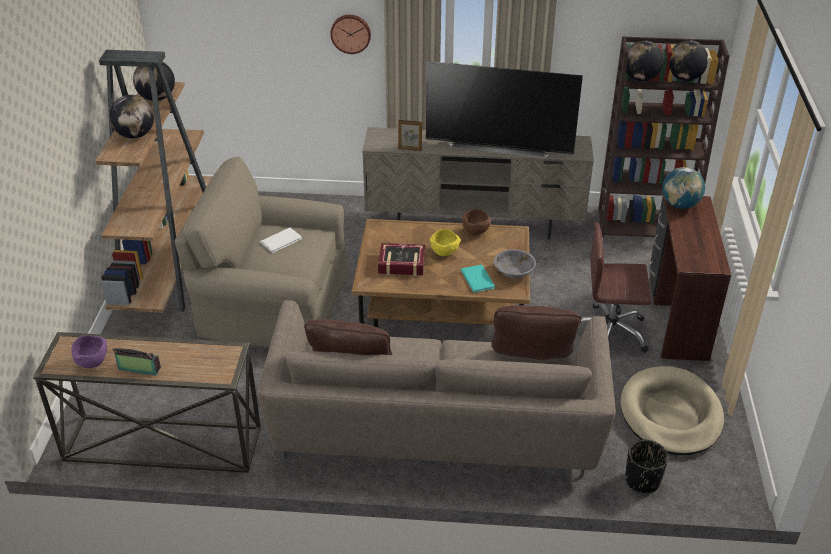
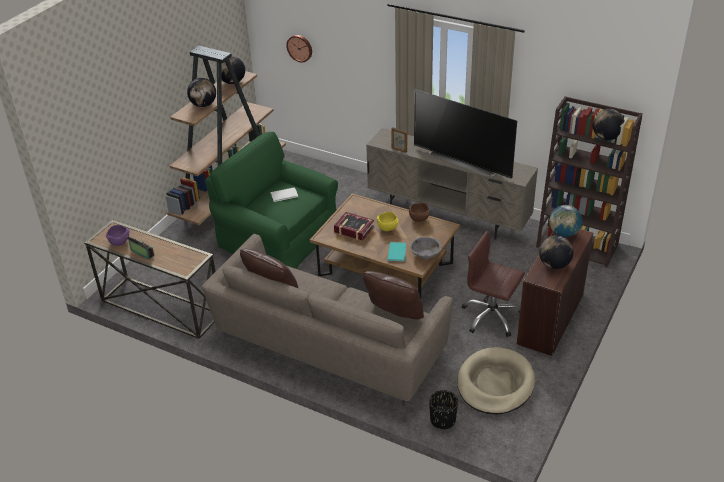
camera: 25 degrees right, 0 degrees up
(273, 303) = (278, 237): beige armchair -> green armchair
(351, 33) = (376, 59): wall clock -> wall clock (300, 48)
(640, 79) = (571, 131): globe -> globe (554, 265)

